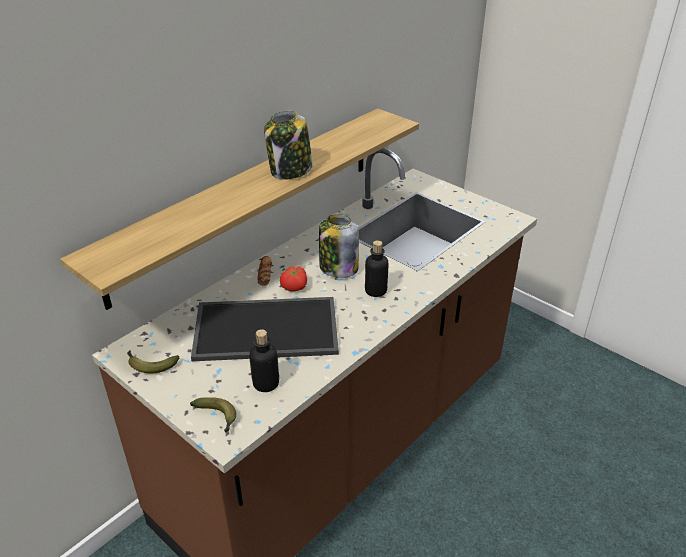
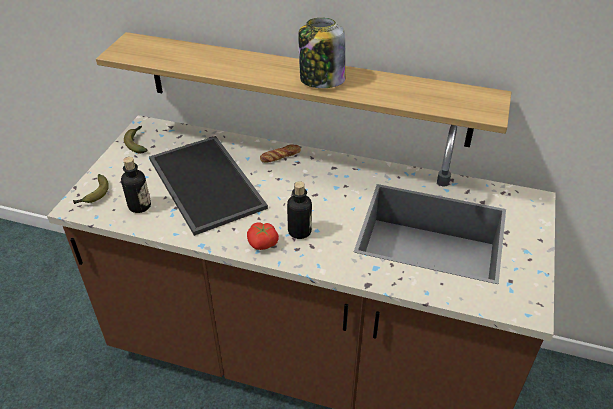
camera: 65 degrees right, 5 degrees up
(295, 286) = (273, 179): tomato -> tomato (263, 243)
(338, 268) = (319, 195): jar -> none

